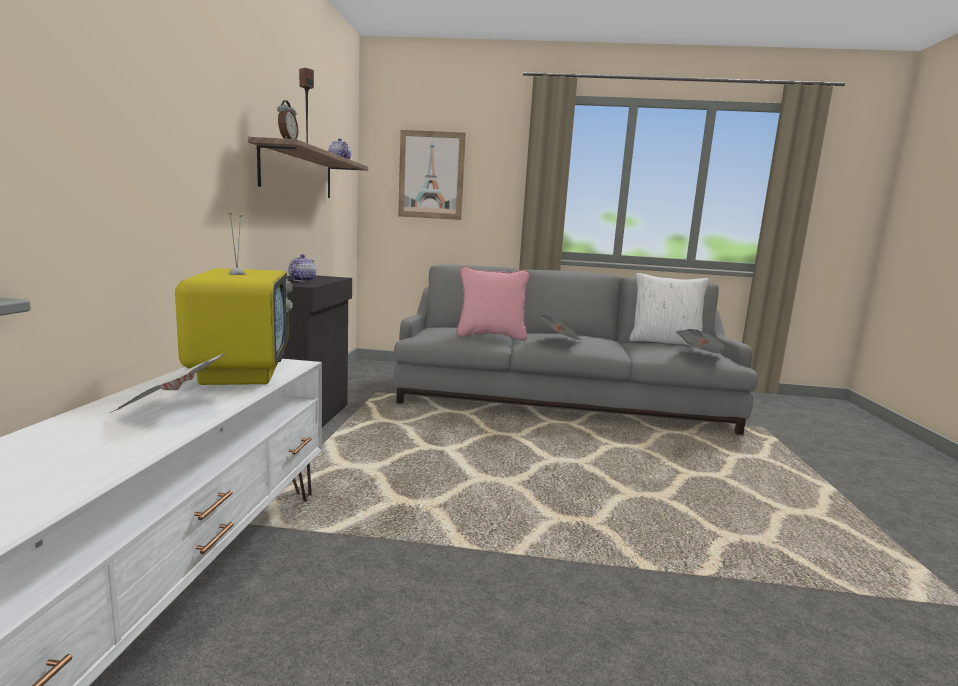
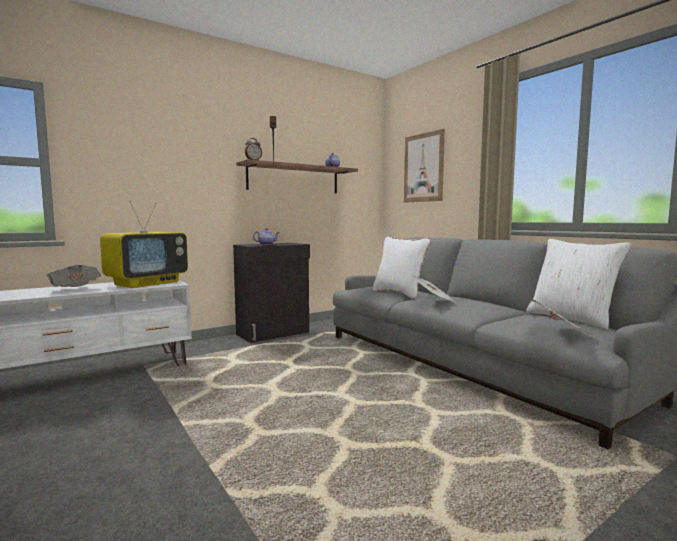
camera: 50 degrees right, 5 degrees down
(491, 336) = (399, 293): pink pillow -> white pillow

